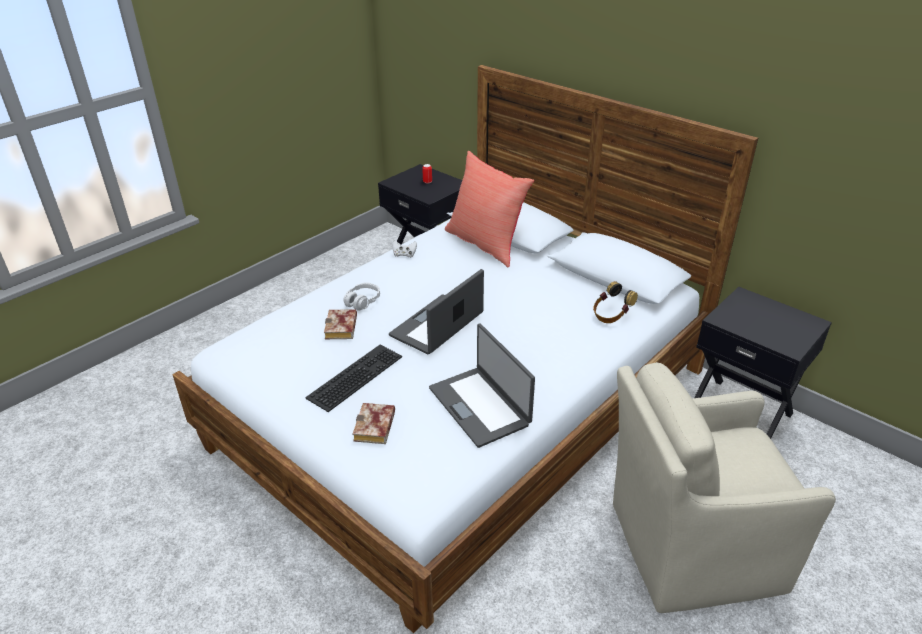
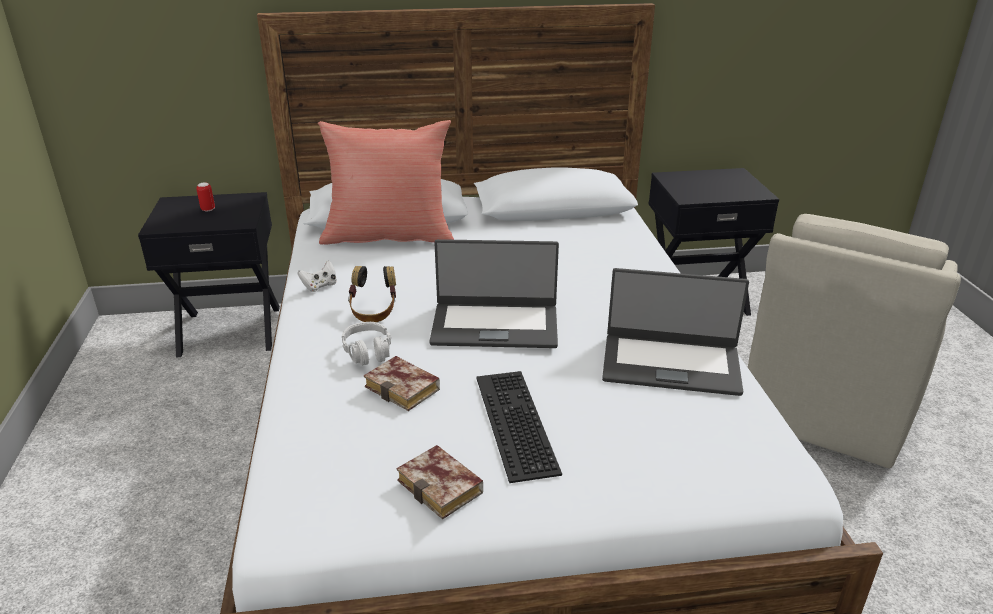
camera: 50 degrees left, 5 degrees down
(375, 429) = (637, 451): book -> book (444, 488)
(438, 325) = (495, 325): laptop -> laptop turned 75 degrees counterclockwise
(611, 315) = (612, 236): headphones -> headphones (374, 311)

